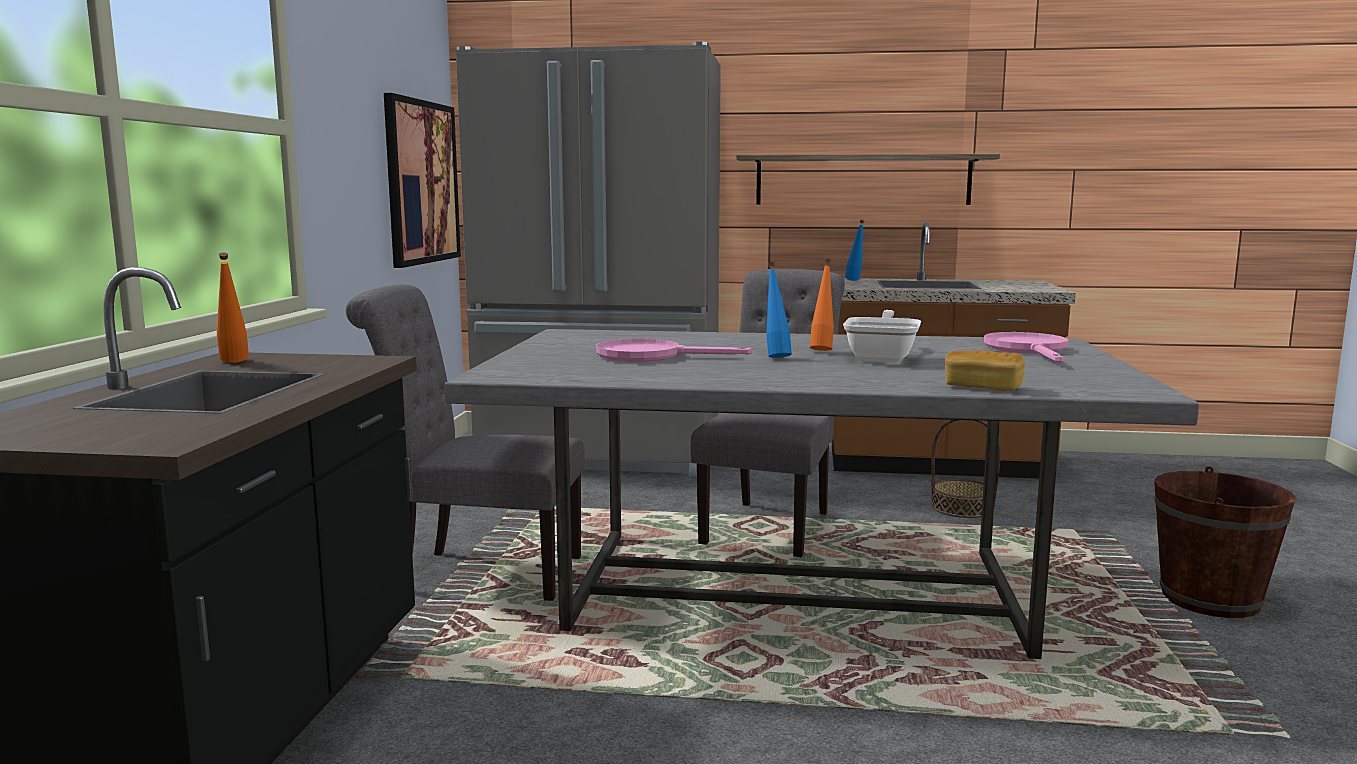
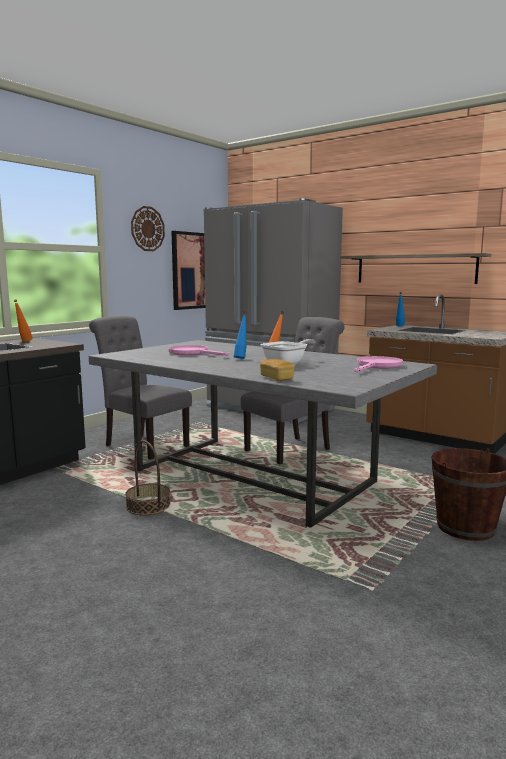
camera: 30 degrees right, 0 degrees up
(351, 85) = (147, 229): none -> wall clock
(962, 508) = (407, 459): basket -> basket (148, 506)

